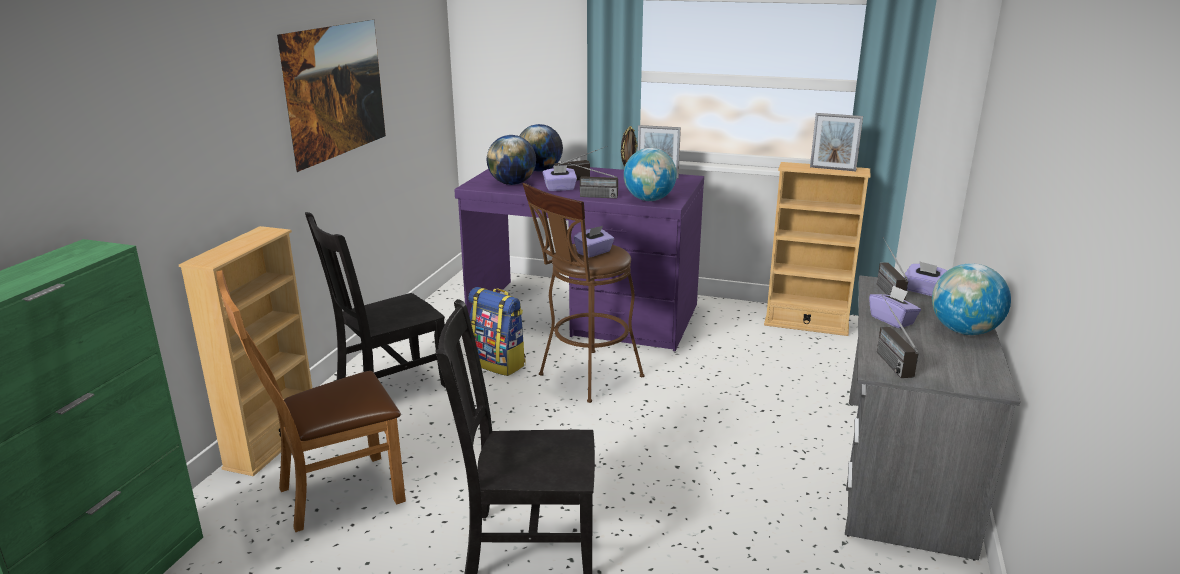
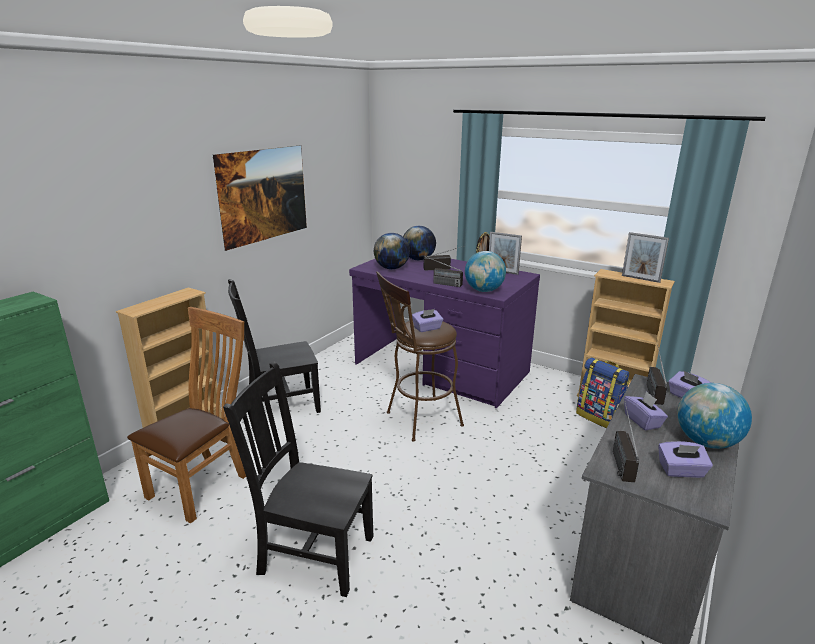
camera: 15 degrees right, 0 degrees up
(332, 495) = (203, 484): brown chair -> brown chair turned 135 degrees clockwise
(498, 363) = (362, 399): backpack -> backpack (599, 417)
(560, 188) = (423, 275): purple tissue box -> purple tissue box (681, 471)

